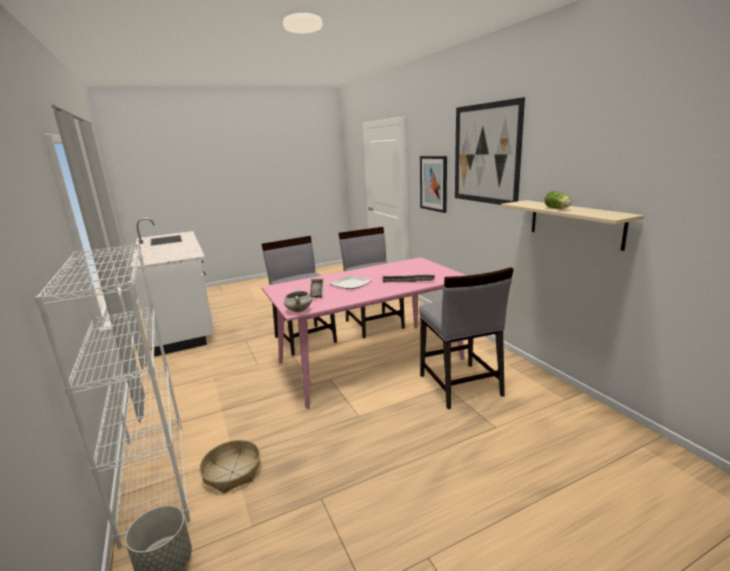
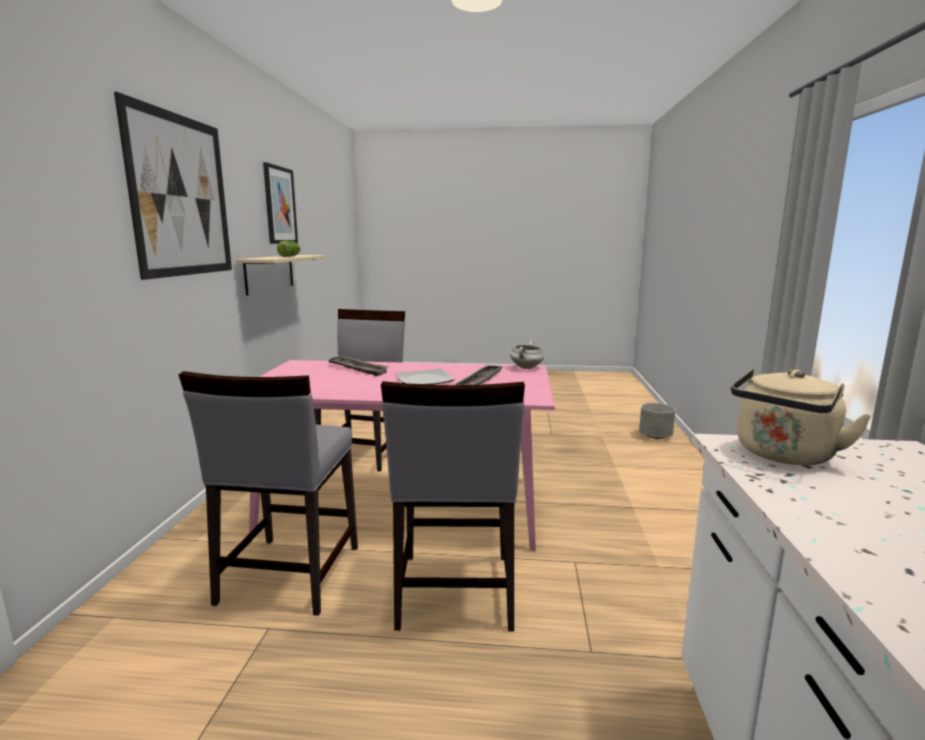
camera: 150 degrees left, 5 degrees down
(154, 477) = (688, 473): white bookcase -> none
(182, 255) = (783, 455): none -> beige kettle
(232, 472) = (615, 458): basket -> none
(433, 183) = (73, 257): picture -> picture (280, 205)

